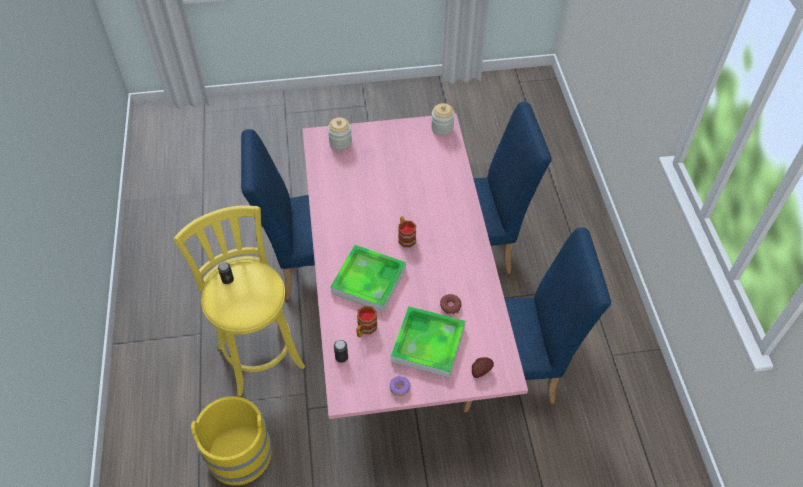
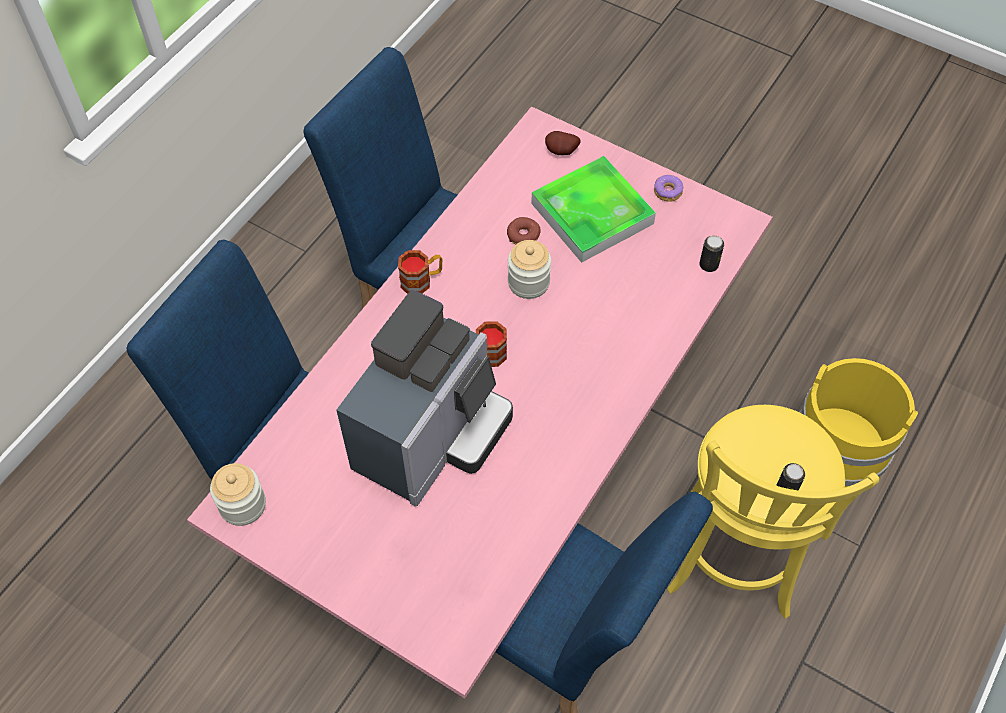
camera: 140 degrees left, 5 degrees up
(340, 142) = (428, 605): jar -> jar (528, 282)
(365, 329) = (652, 277): mug -> mug (422, 280)
(369, 280) = (594, 334): tray -> none
(397, 193) = (432, 436): none -> coffee machine

